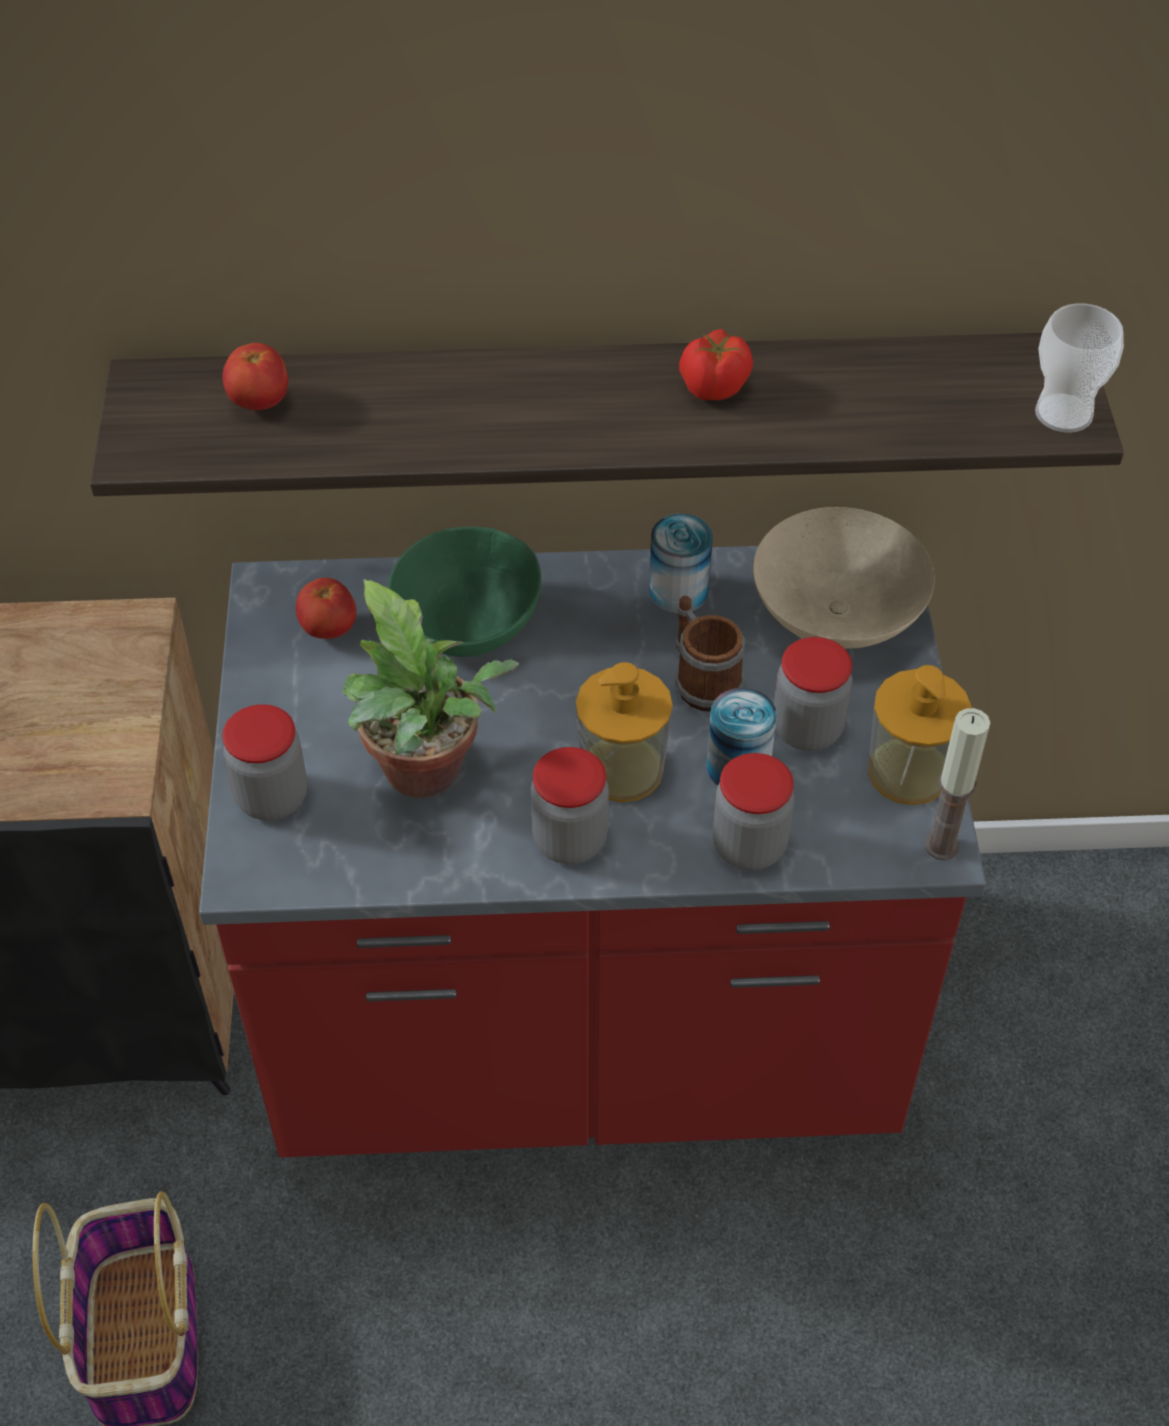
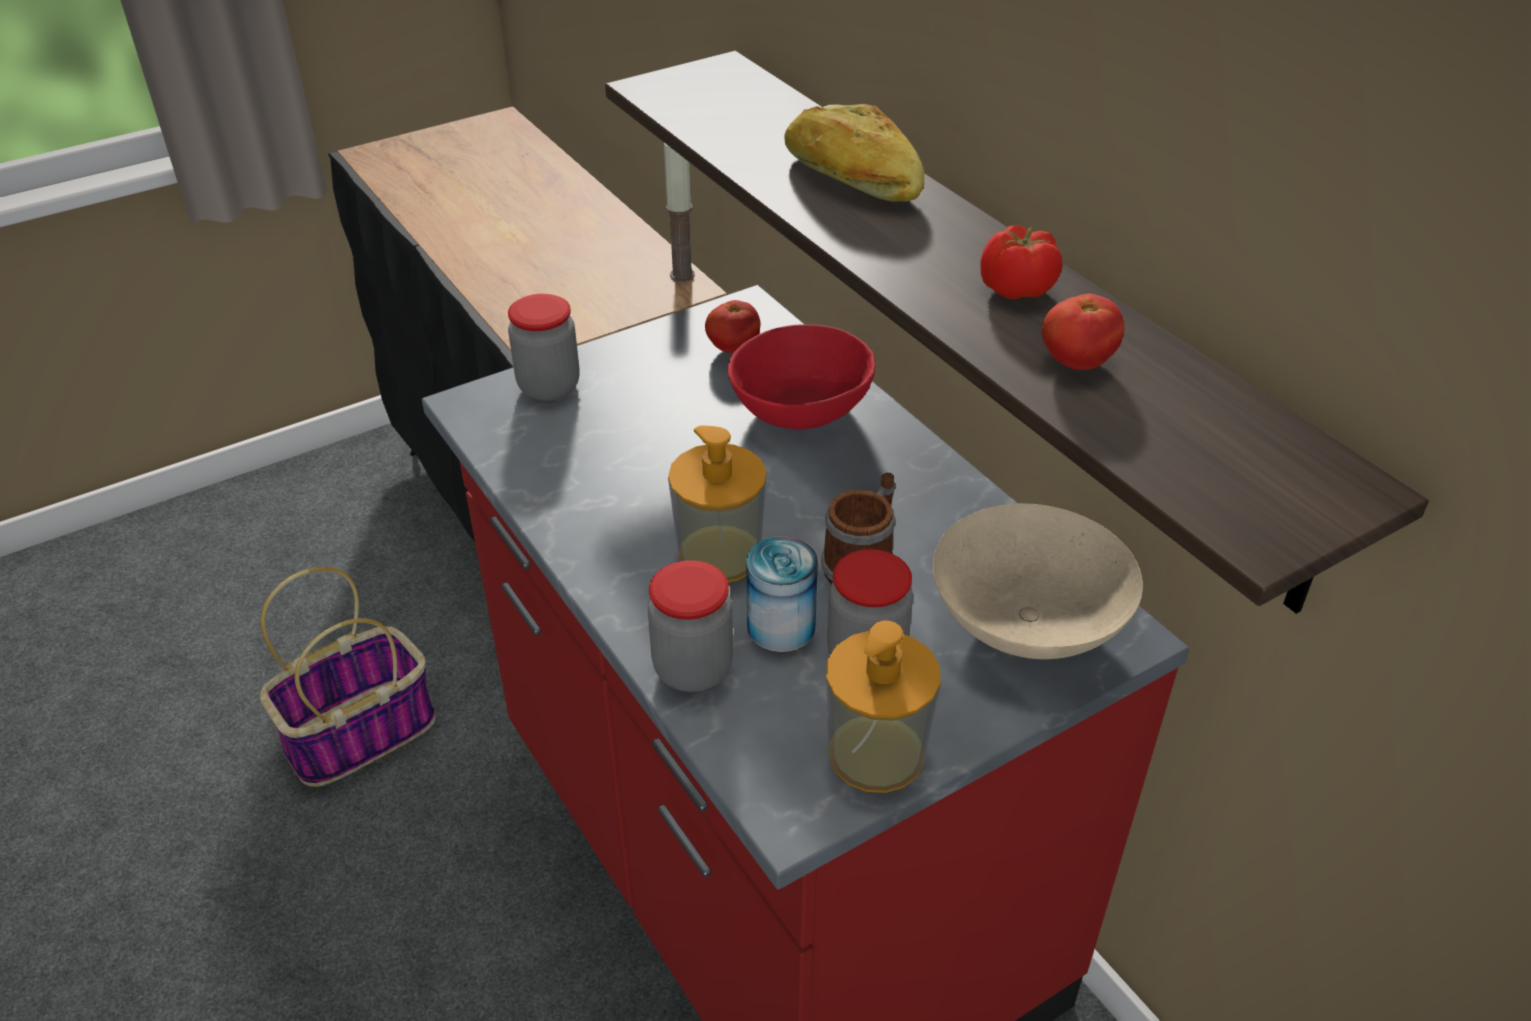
camera: 60 degrees right, 10 degrees down
(259, 402) = (752, 109): tomato -> tomato (1076, 363)
(427, 776) = (626, 451): potted plant -> none
(458, 398) = (851, 180): none -> bread
(468, 622) = (803, 410): green bowl -> red bowl
(570, 840) = (618, 553): jar -> none
(678, 591) = (954, 511): can -> none
(941, 846) = (799, 816): candle -> candle (682, 275)
(1063, 413) = (1266, 521): cup -> none

